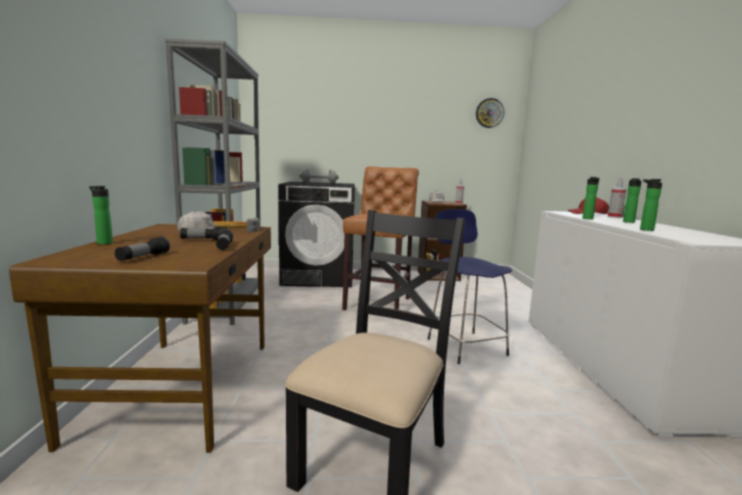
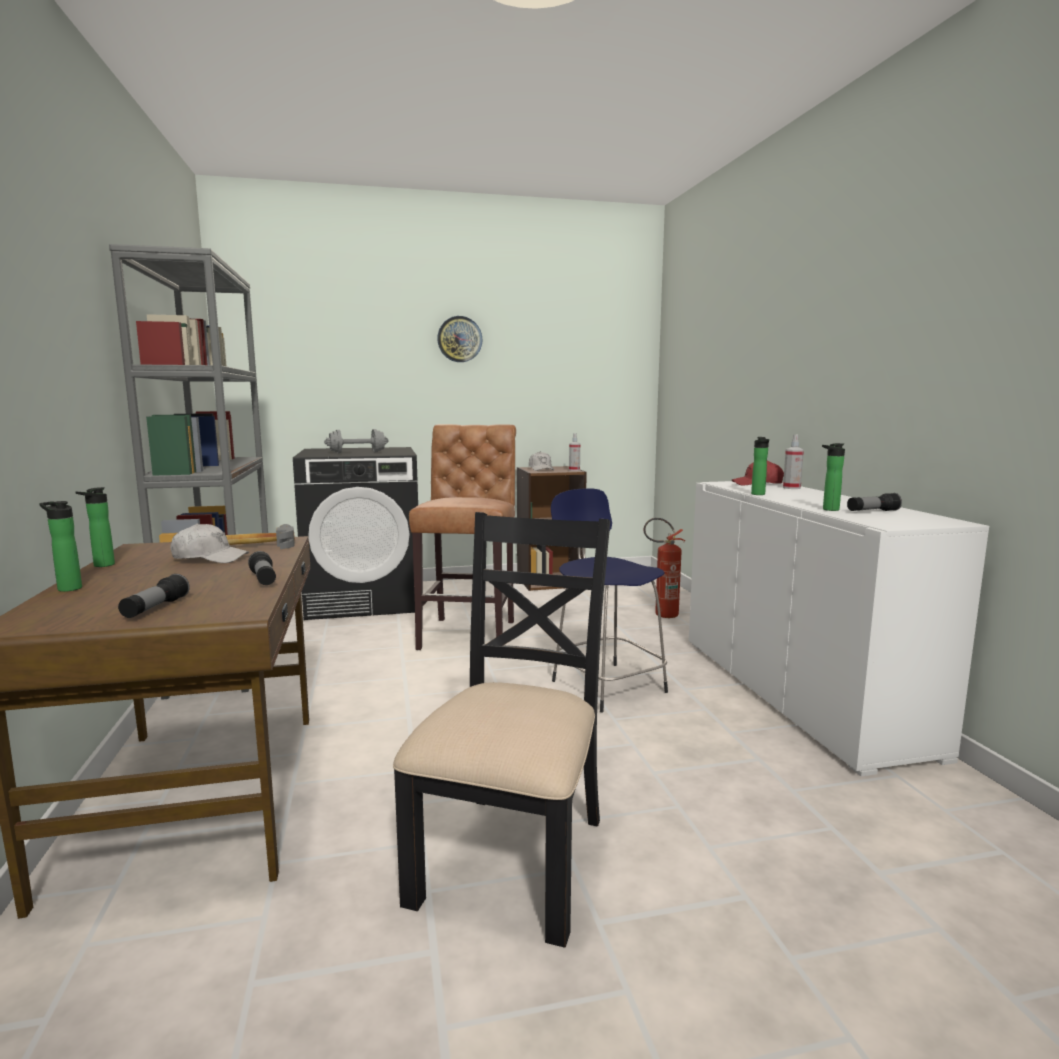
camera: 10 degrees left, 0 degrees up
(204, 240) = (224, 569): flashlight -> flashlight (872, 511)
(489, 113) = (609, 331): wall clock -> wall clock (459, 339)
(511, 303) = (661, 615): none -> fire extinguisher
(628, 222) = (809, 496): bottle -> bottle (101, 565)

